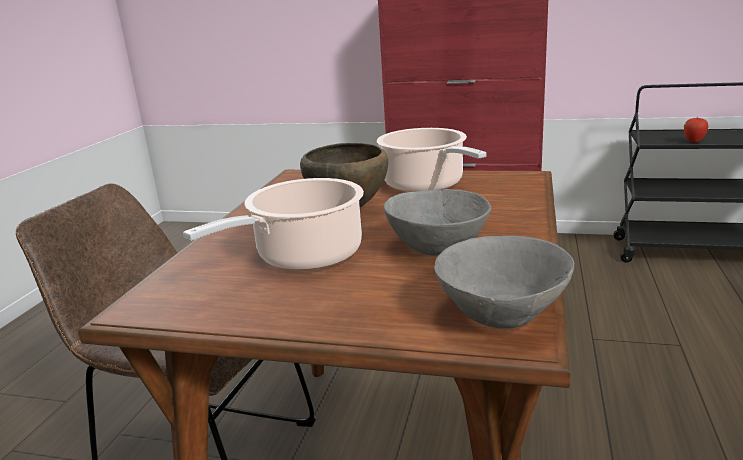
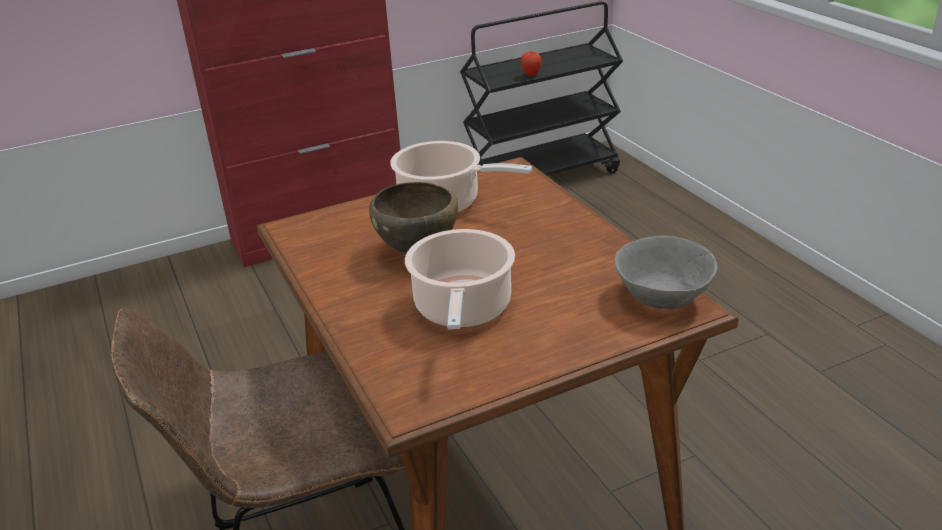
camera: 40 degrees left, 10 degrees up
(439, 247) = (550, 261): grey bowl -> none

